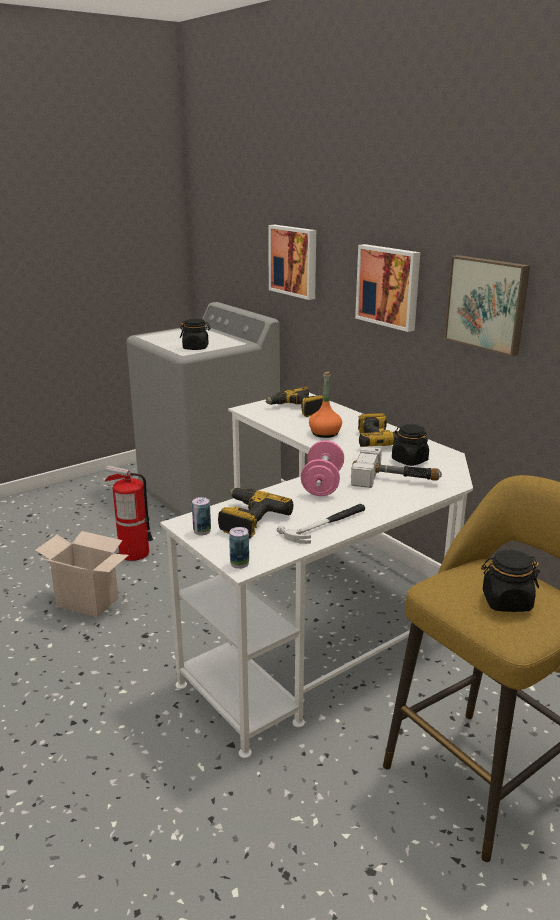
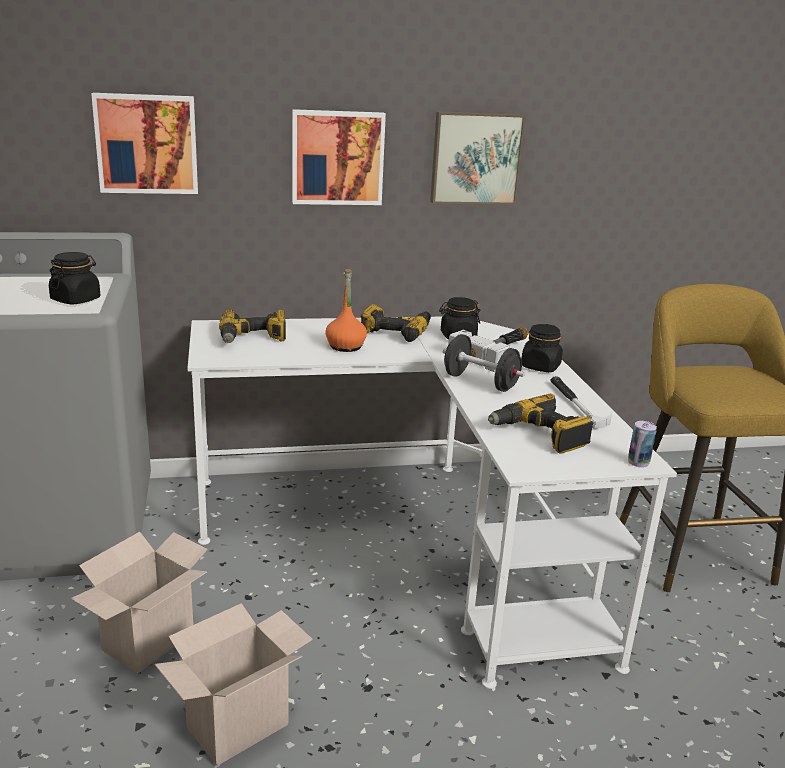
camera: 65 degrees left, 0 degrees up
(133, 553) = (148, 644): fire extinguisher -> cardboard box
(202, 531) = (551, 464): can -> none
(322, 484) = (480, 382): pink dumbbell -> black dumbbell
(506, 602) = (746, 383): black jar -> black jar (540, 367)

